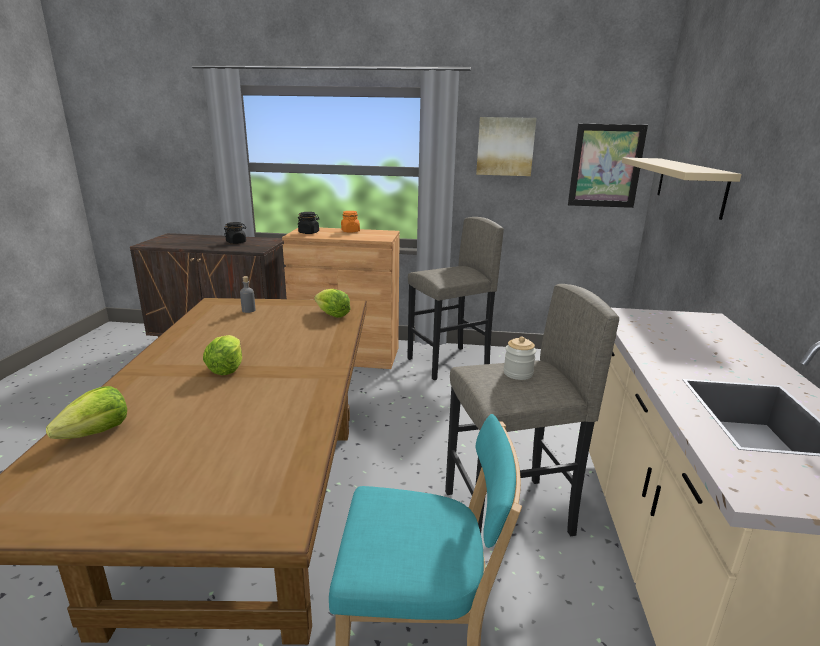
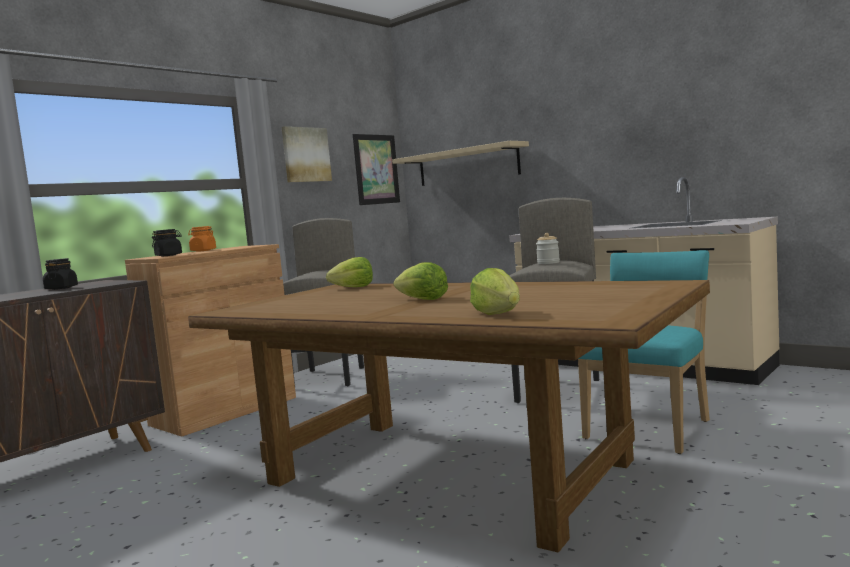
camera: 55 degrees left, 15 degrees down
(248, 310) = (278, 303): grey bottle -> none

